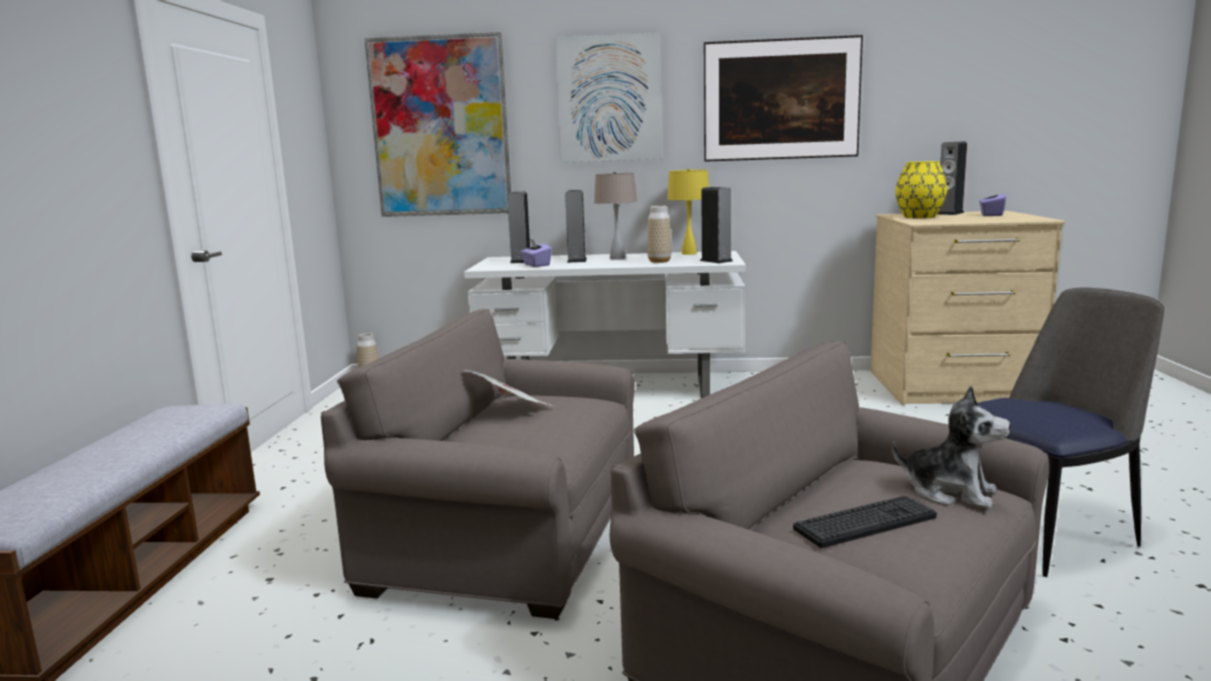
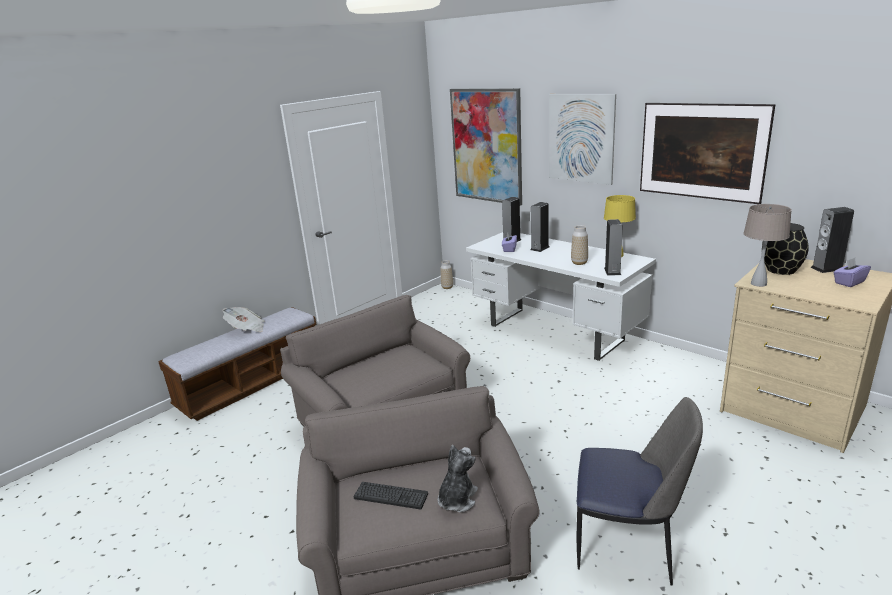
camera: 40 degrees right, 10 degrees up
(511, 410) = (385, 359): newspaper -> newspaper (246, 329)
(617, 258) = (565, 251): beige table lamp -> beige table lamp (758, 283)
(920, 217) = (781, 270): yellow vase -> black vase
(950, 492) = (457, 499): plush toy -> plush toy turned 135 degrees counterclockwise

